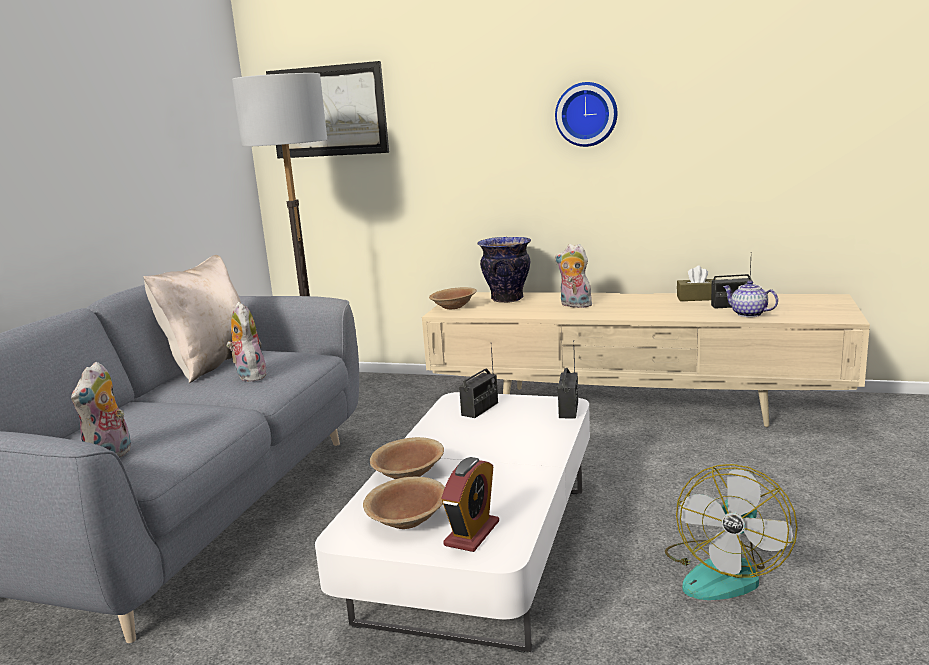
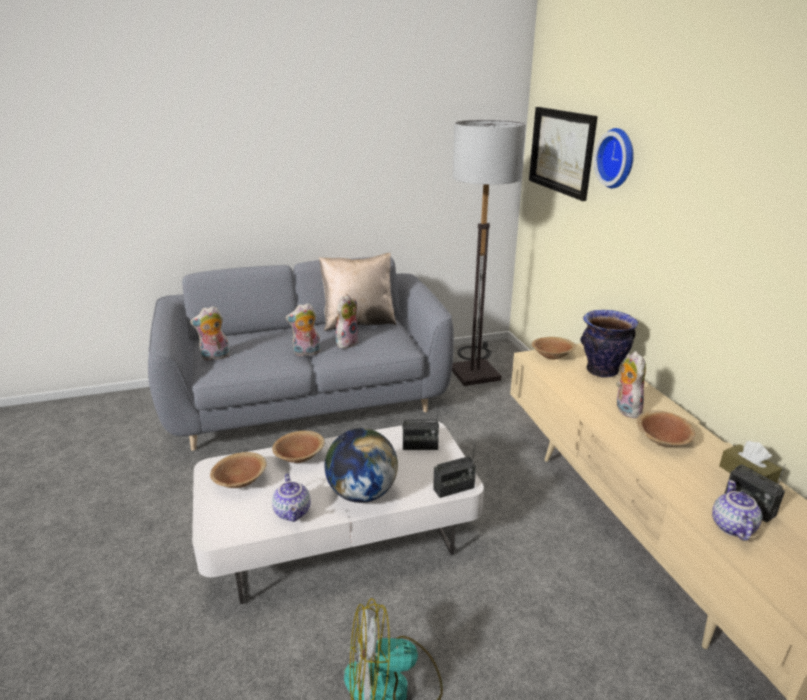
camera: 55 degrees right, 10 degrees up
(224, 402) = (306, 353): none -> plush toy
(472, 533) = (234, 513): alarm clock -> none
(513, 495) = (293, 512): none -> teapot
(525, 452) = (362, 493): none -> globe
(586, 114) = (729, 222): wall clock -> wall clock (618, 158)
(630, 306) = (662, 440): none -> brown bowl

